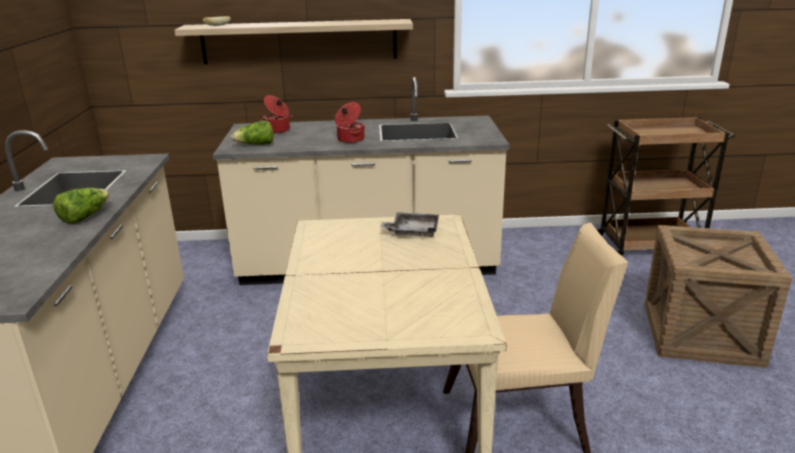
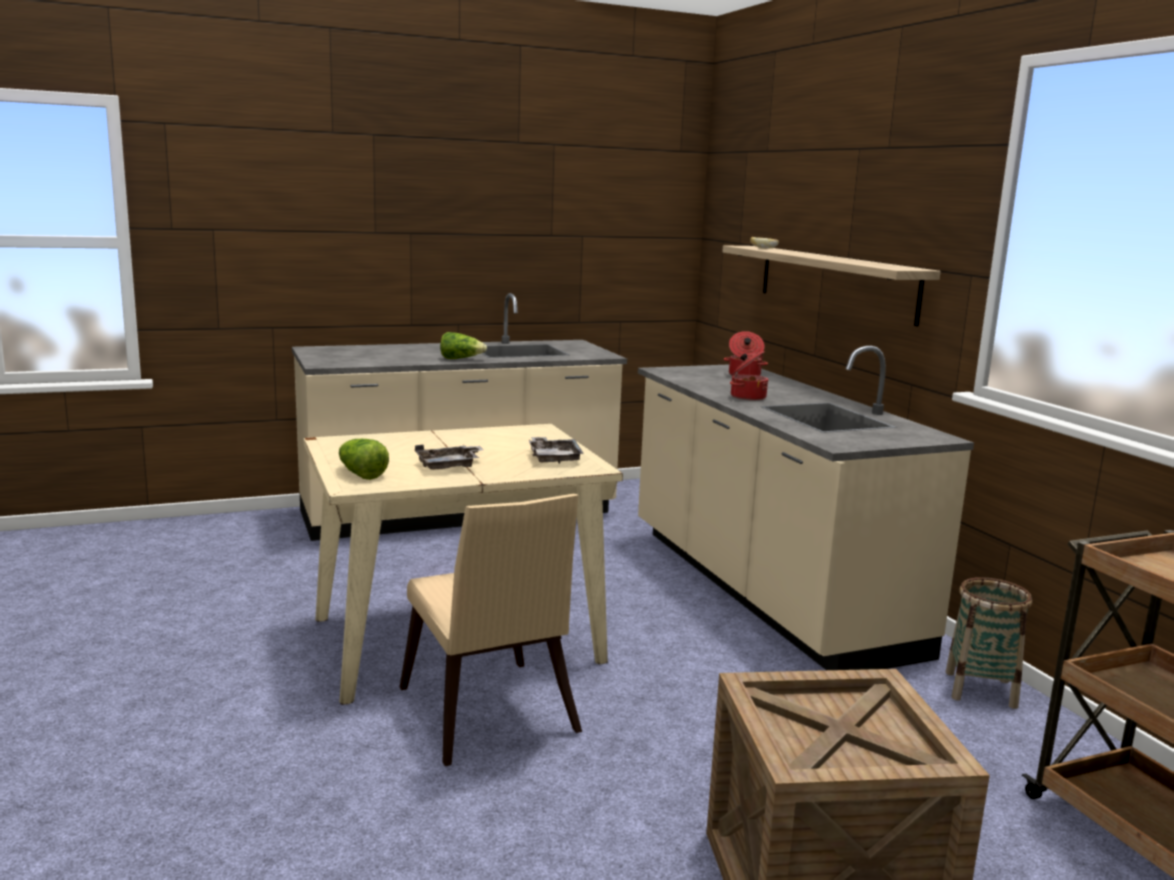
camera: 70 degrees right, 10 degrees down
(256, 145) = (682, 374): lettuce -> lettuce (361, 474)
(423, 276) = (449, 466): none -> grey tray
(517, 240) = (980, 689): none -> basket

